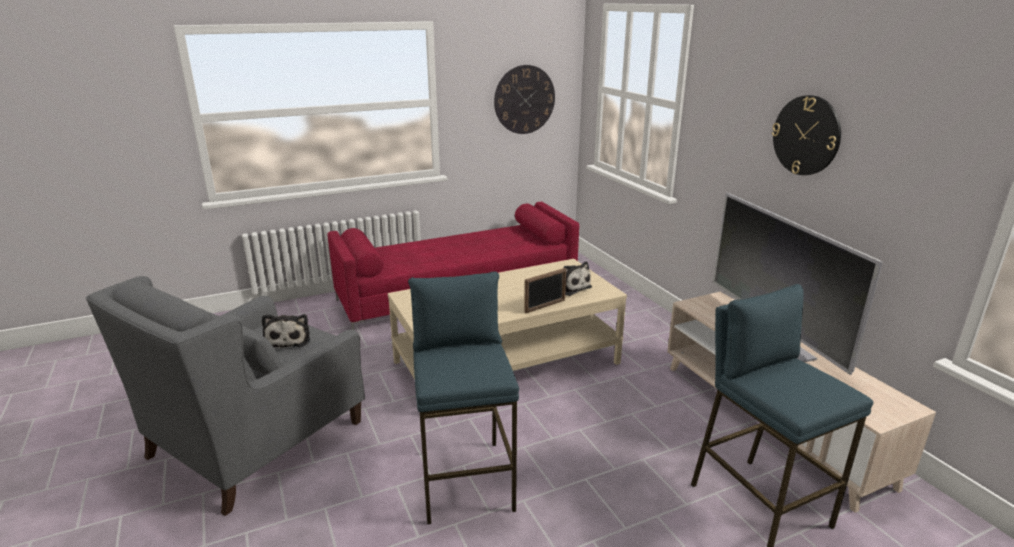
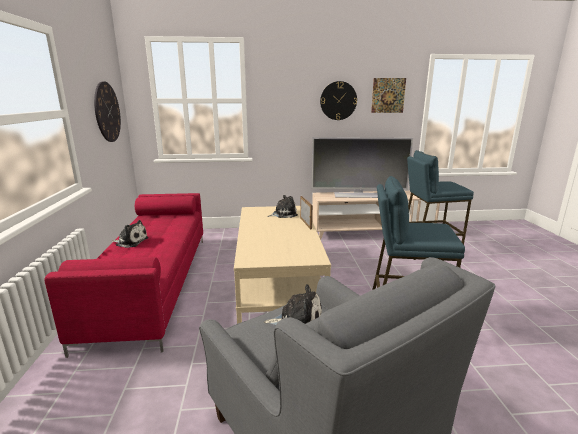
camera: 70 degrees left, 5 degrees down
(447, 241) = (131, 242): none -> plush toy
(911, 146) = (388, 95): none -> picture

